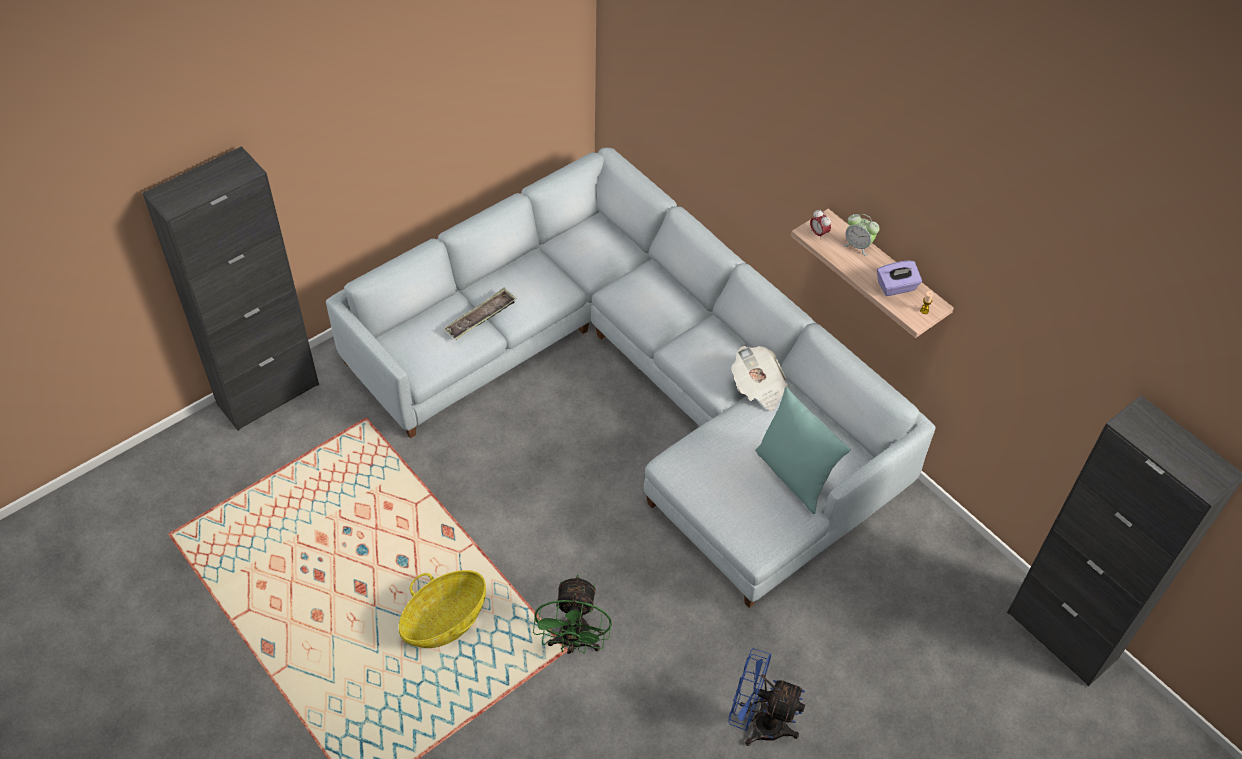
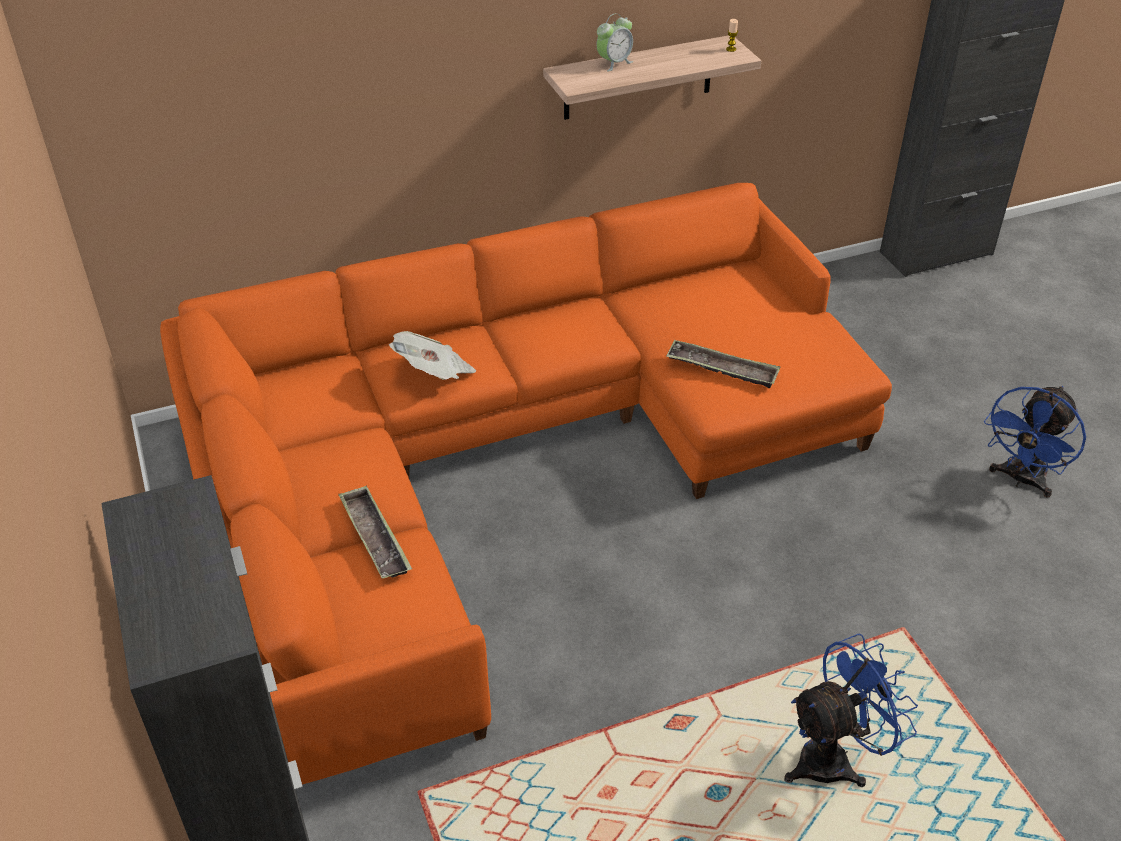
camera: 70 degrees left, 10 degrees down
(445, 621) = (834, 758): basket -> blue fan
(574, 643) = (893, 619): green fan -> none
(639, 384) = (502, 462): grey sofa -> orange sofa
(716, 460) = (722, 369): none -> tray
(758, 387) = (625, 311): newspaper -> newspaper (434, 373)
(794, 475) = (764, 315): turquoise pillow -> none
(818, 233) = (582, 81): alarm clock -> none
(896, 287) = (689, 56): purple tissue box -> none

